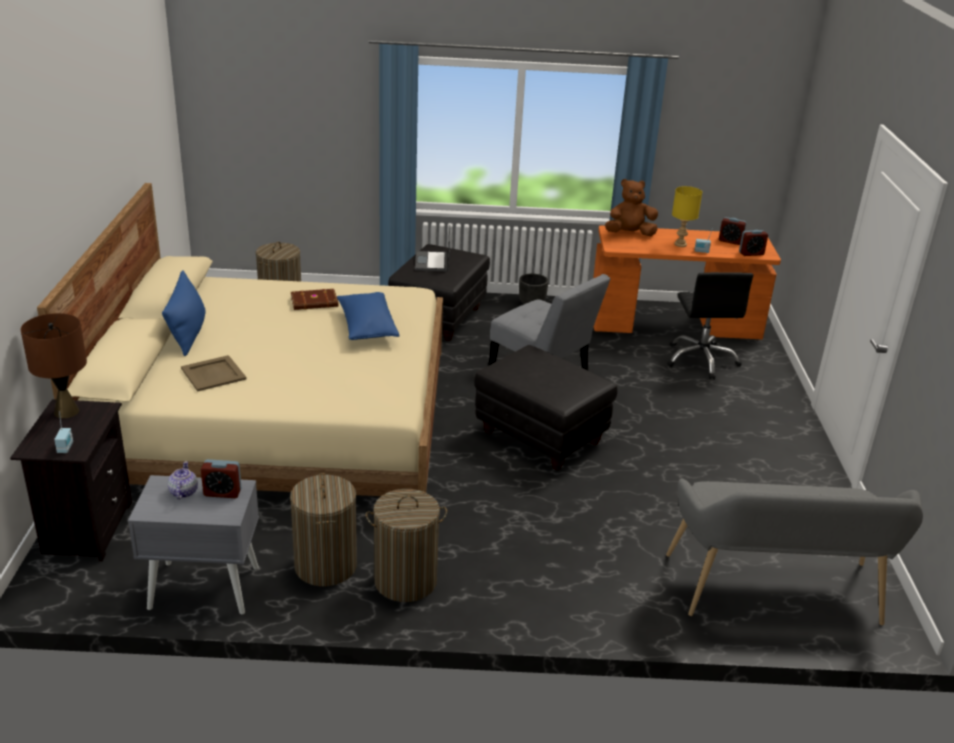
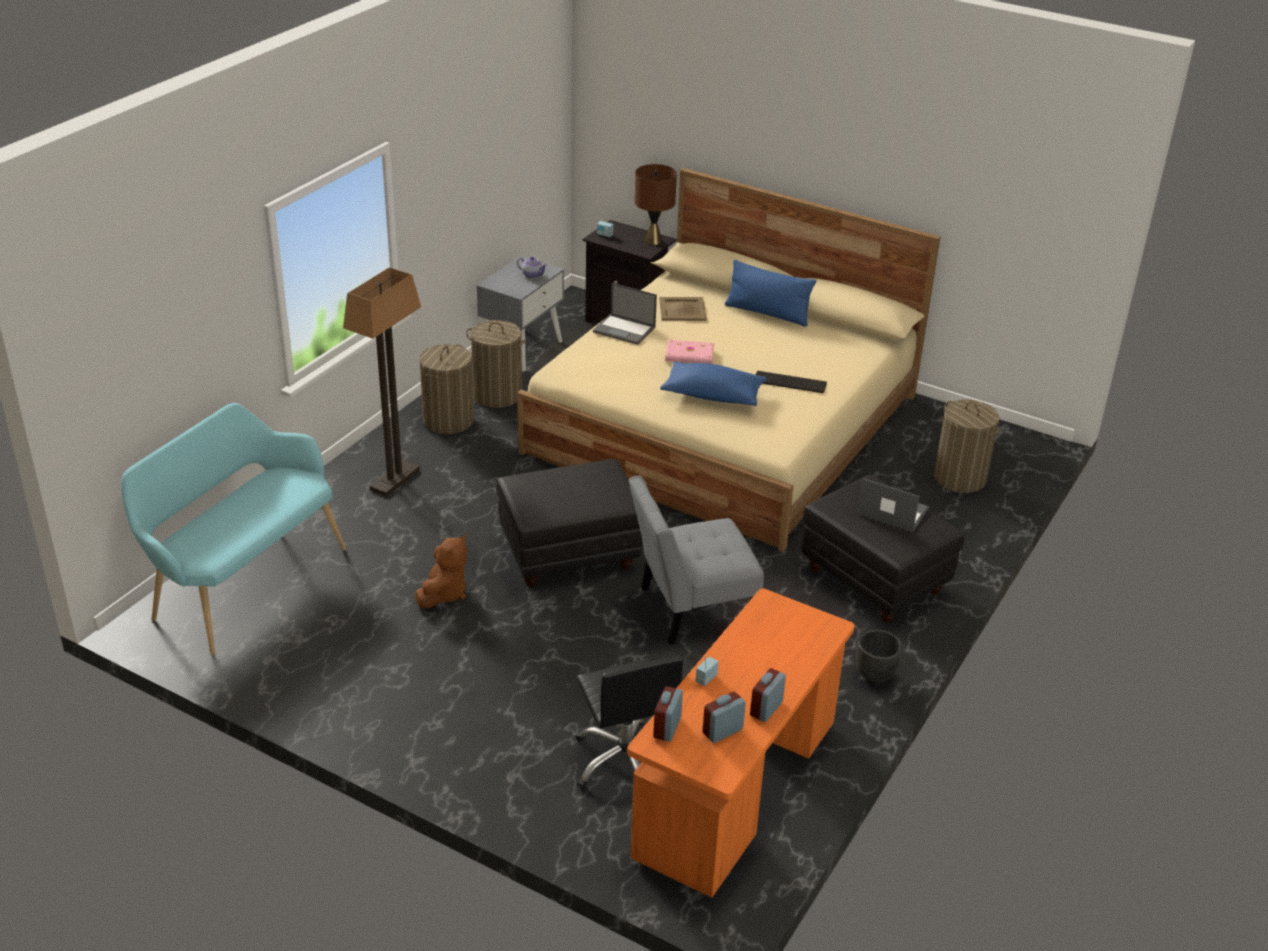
camera: 120 degrees right, 5 degrees up
(222, 493) = (518, 286): alarm clock -> alarm clock (766, 709)
(284, 392) = (625, 330): none -> laptop
(311, 347) = (690, 355): none -> pink book
(314, 302) = (789, 382): brown book -> keyboard
(541, 571) = (395, 480): none -> floor lamp
(629, 234) = (806, 638): brown plush toy -> brown plush toy (444, 593)
(680, 244) = (742, 670): yellow table lamp -> none
(701, 360) = (626, 762): black office chair -> black office chair turned 135 degrees counterclockwise
(776, 595) = (242, 582): grey bench -> turquoise bench

